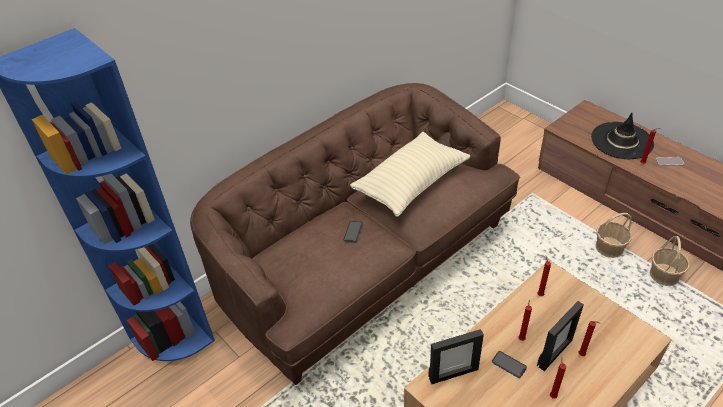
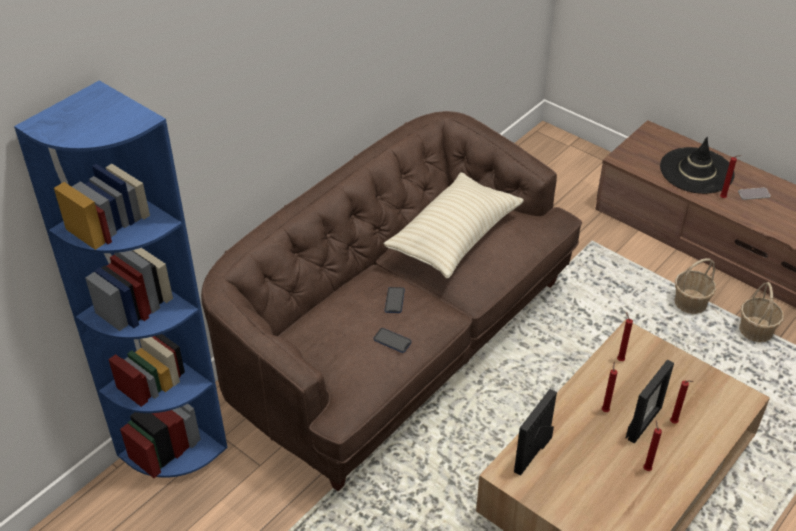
camera: 10 degrees left, 0 degrees up
(453, 373) = (533, 454): picture frame -> picture frame turned 150 degrees clockwise
(509, 365) = (594, 440): phone -> phone (392, 341)

